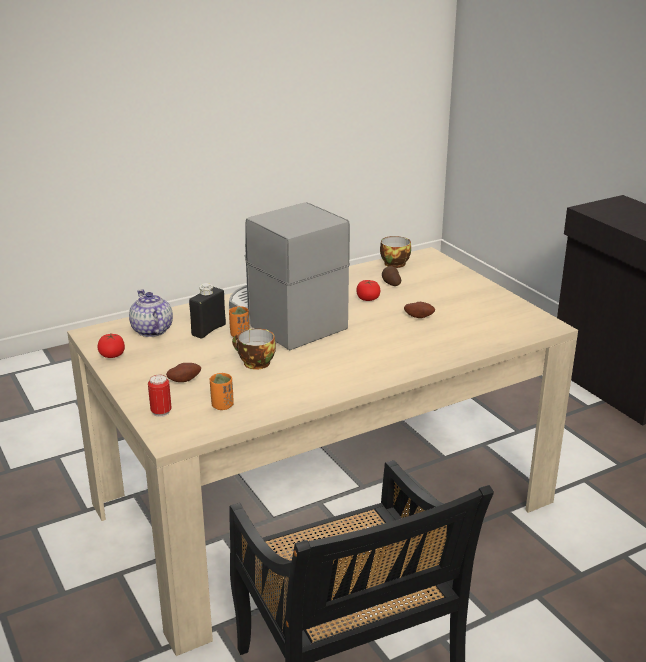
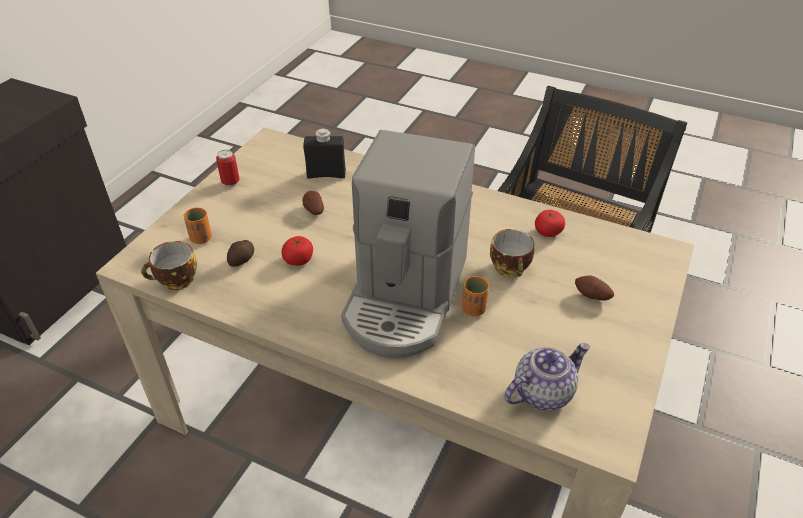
camera: 125 degrees left, 15 degrees up
(112, 354) = (623, 386): tomato -> tomato (548, 232)
(151, 330) = (542, 392): teapot -> teapot turned 150 degrees counterclockwise
(161, 412) = (649, 278): can -> can (230, 182)
(208, 330) = (489, 341): black bottle -> black bottle (326, 174)
(222, 405) = (594, 249): orange cup -> orange cup (201, 238)

